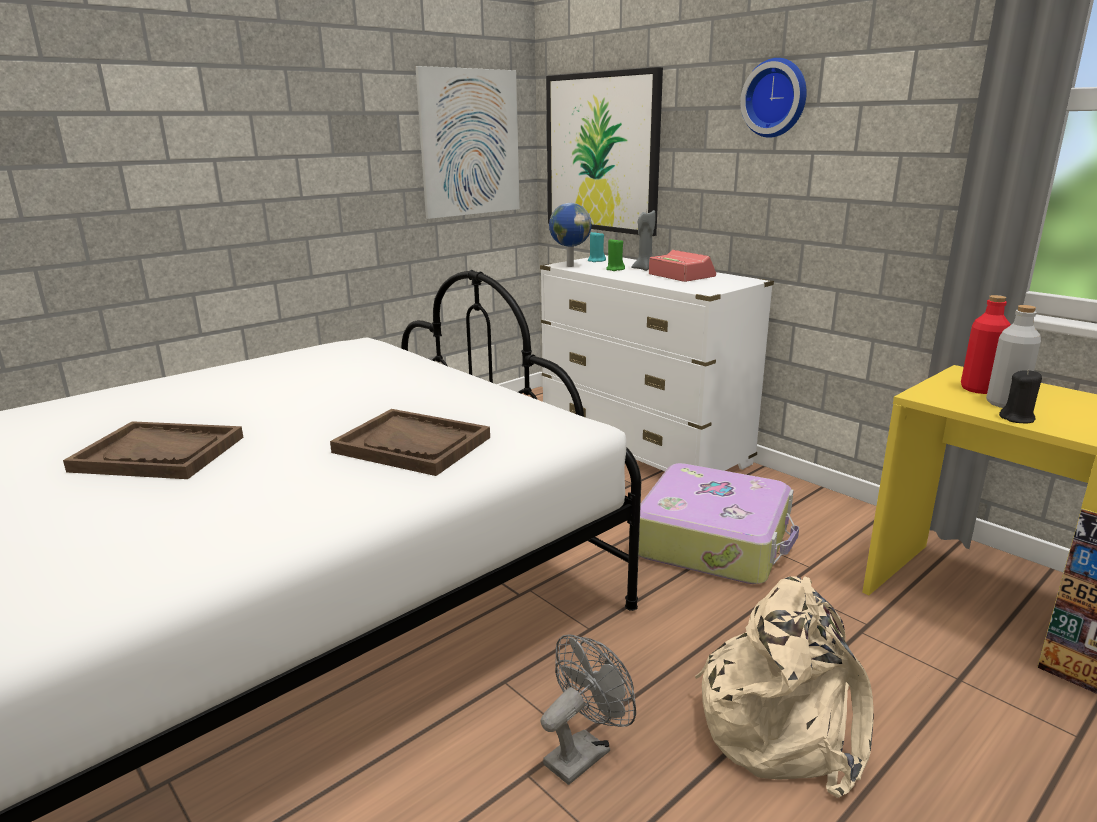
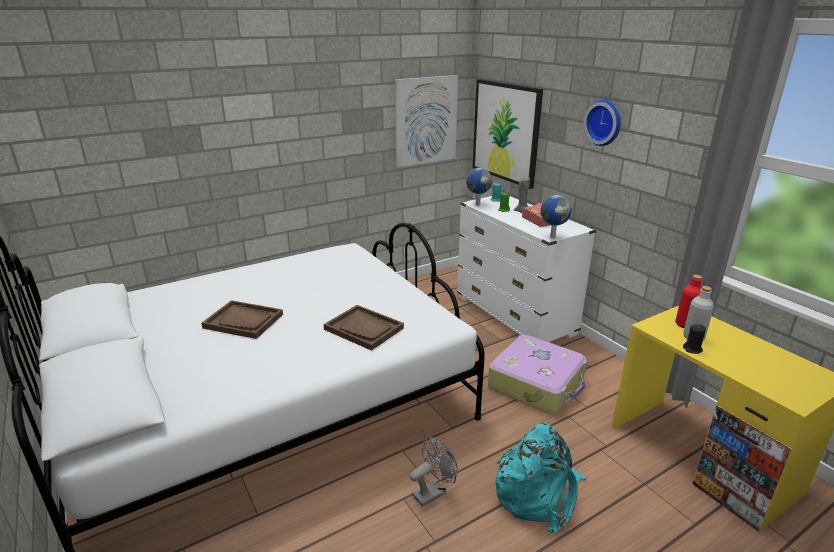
camera: 10 degrees right, 5 degrees up
(711, 291) = (552, 237): none -> globe
(783, 724) = (538, 493): beige backpack -> turquoise backpack

